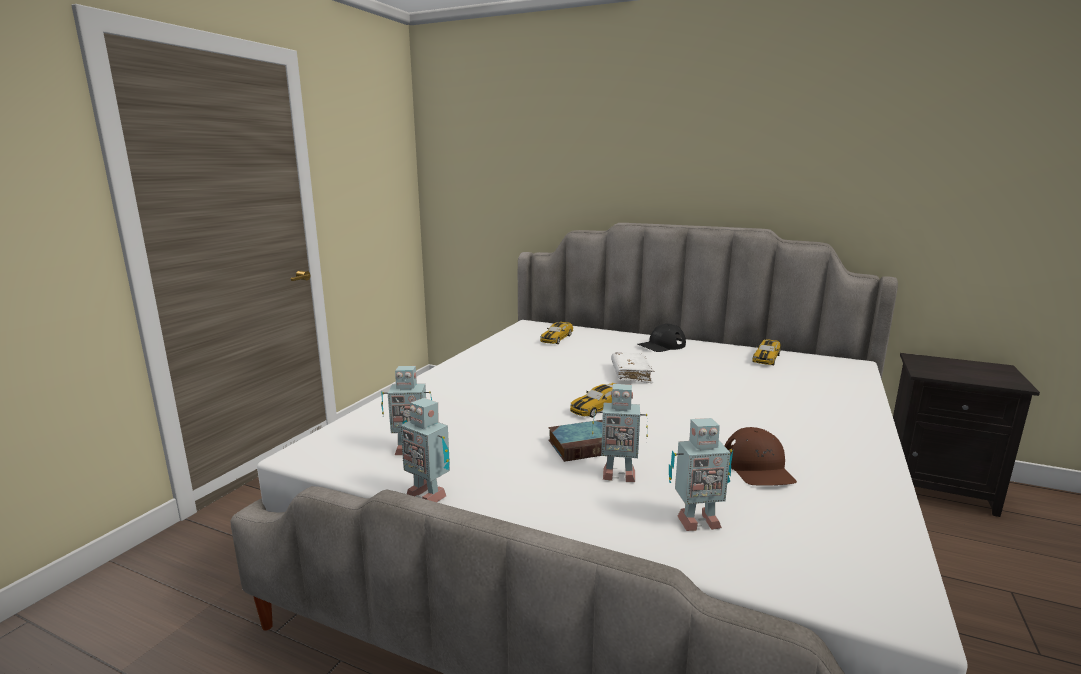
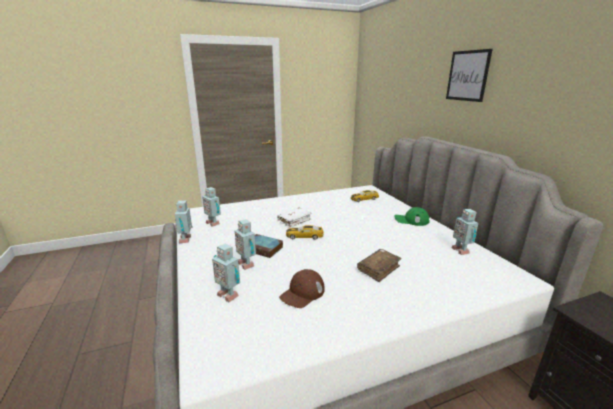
camera: 45 degrees right, 5 degrees up
(631, 374) = (356, 228): white book -> white book (294, 221)
(661, 345) = (411, 220): black cap -> green cap
(676, 132) = (467, 76): none -> picture
(754, 405) = (378, 269): none -> brown book
(766, 358) = (461, 250): toy car -> toy robot

